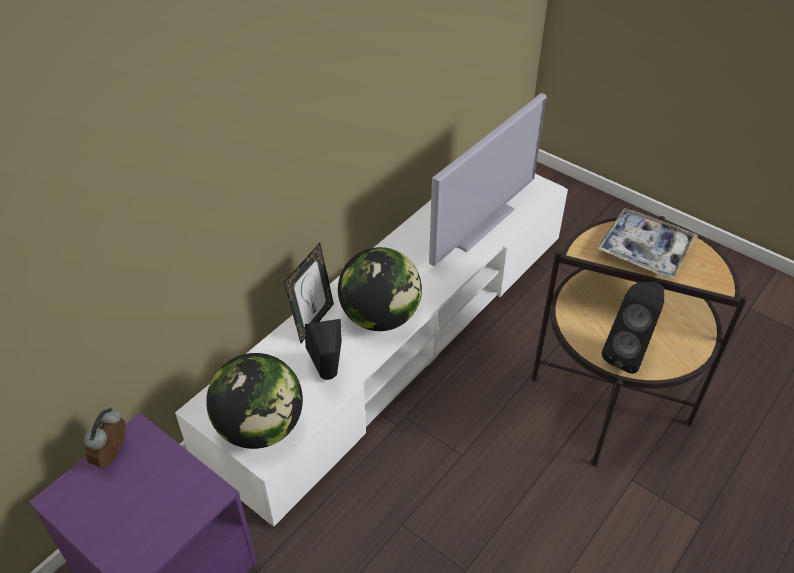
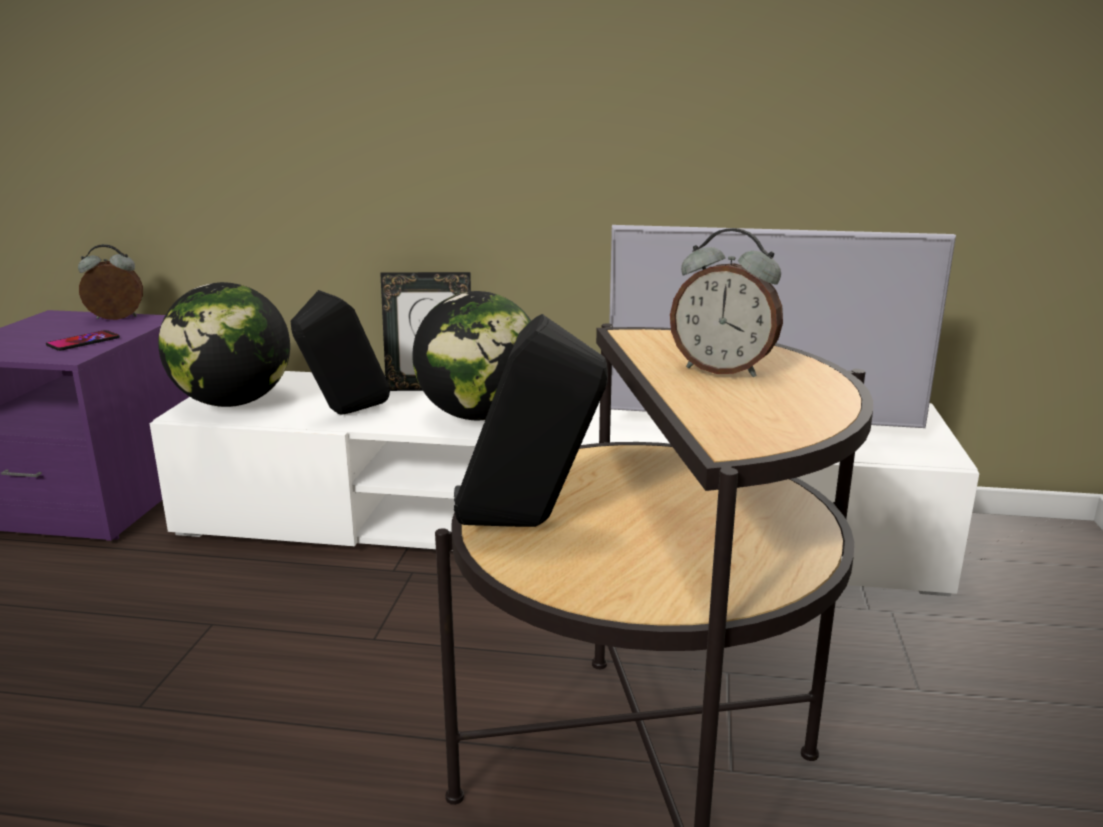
camera: 60 degrees right, 25 degrees down
(175, 483) = (83, 342): none -> phone
(644, 250) = (723, 370): tray -> alarm clock

